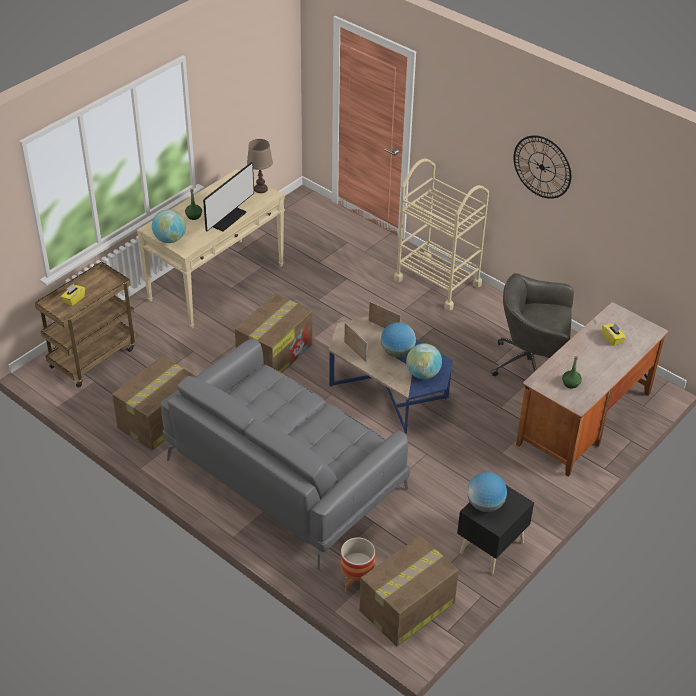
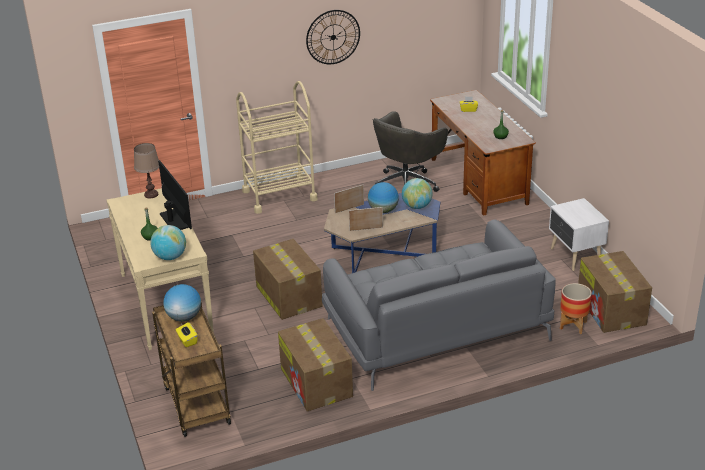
camera: 60 degrees left, 10 degrees down
(485, 505) = (575, 217): globe -> globe (184, 317)
(490, 547) = (575, 257): black nightstand -> white nightstand

